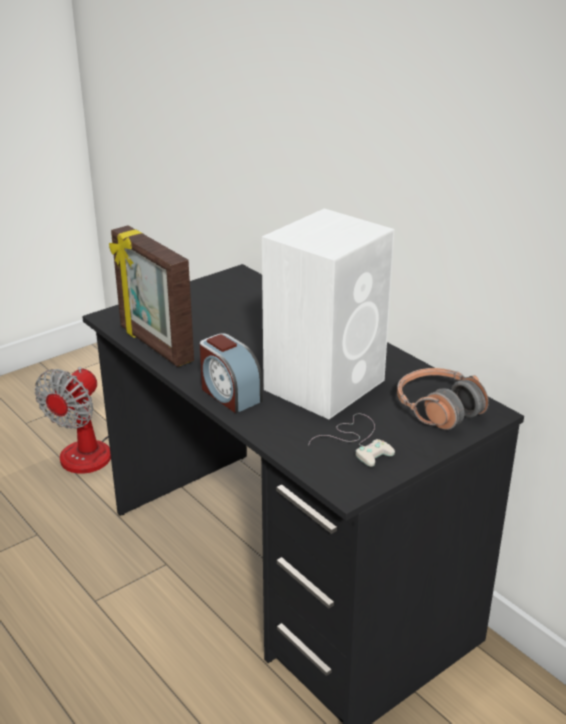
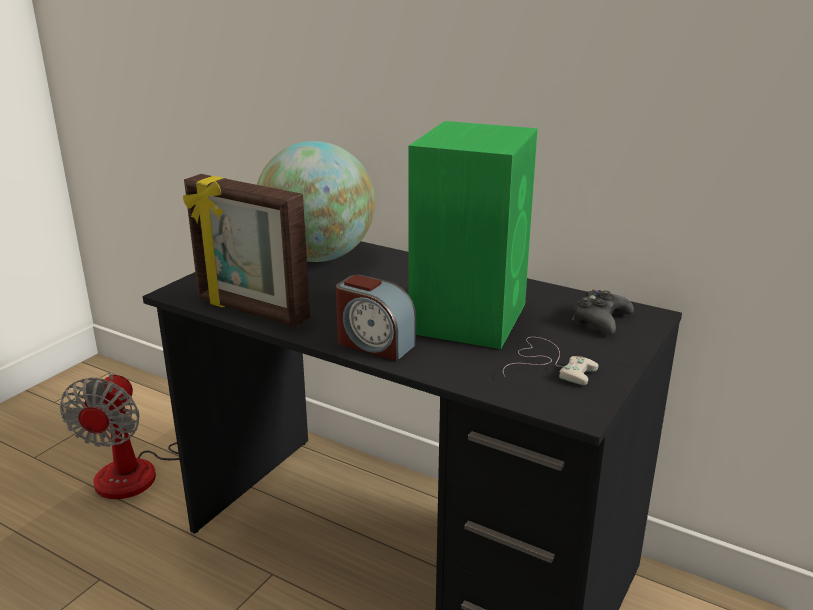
camera: 20 degrees left, 5 degrees down
(241, 301) = (318, 257): none -> globe
(326, 383) = (469, 317): white speaker -> green speaker
(439, 409) = (600, 320): headphones -> black game controller

